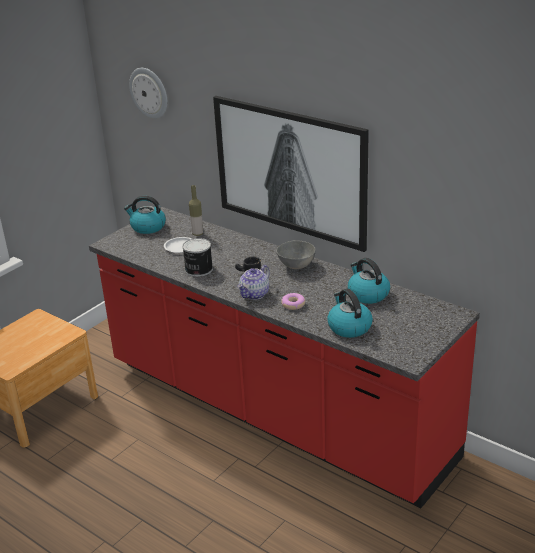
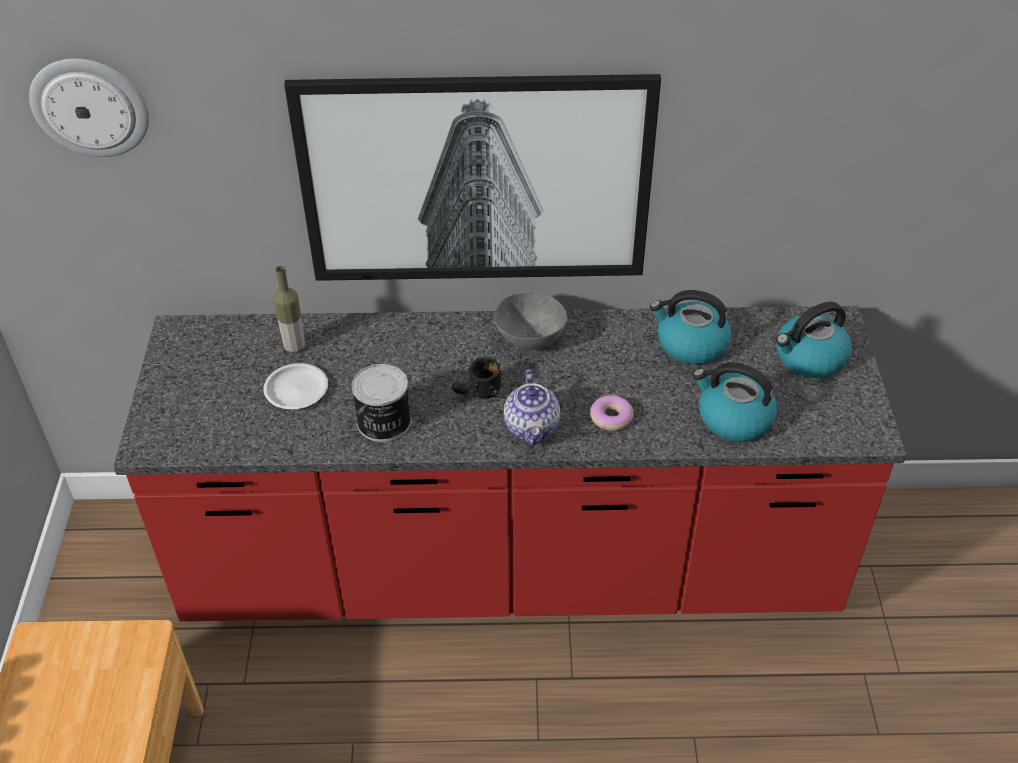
camera: 40 degrees left, 15 degrees up
(147, 227) = (184, 373): kettle -> kettle (809, 358)

